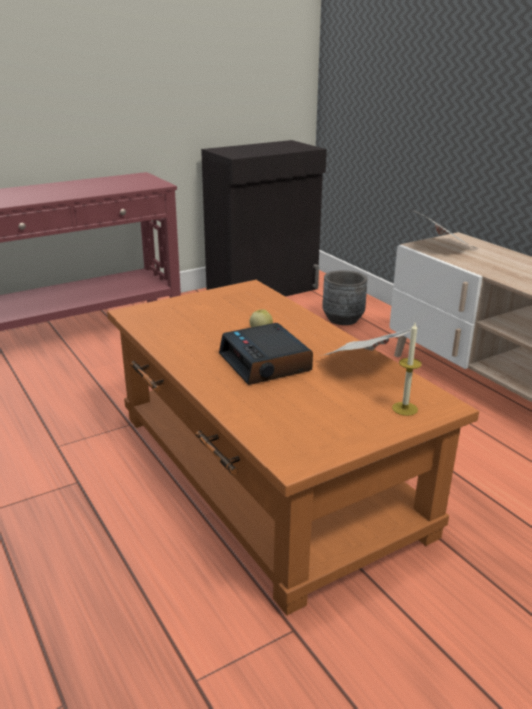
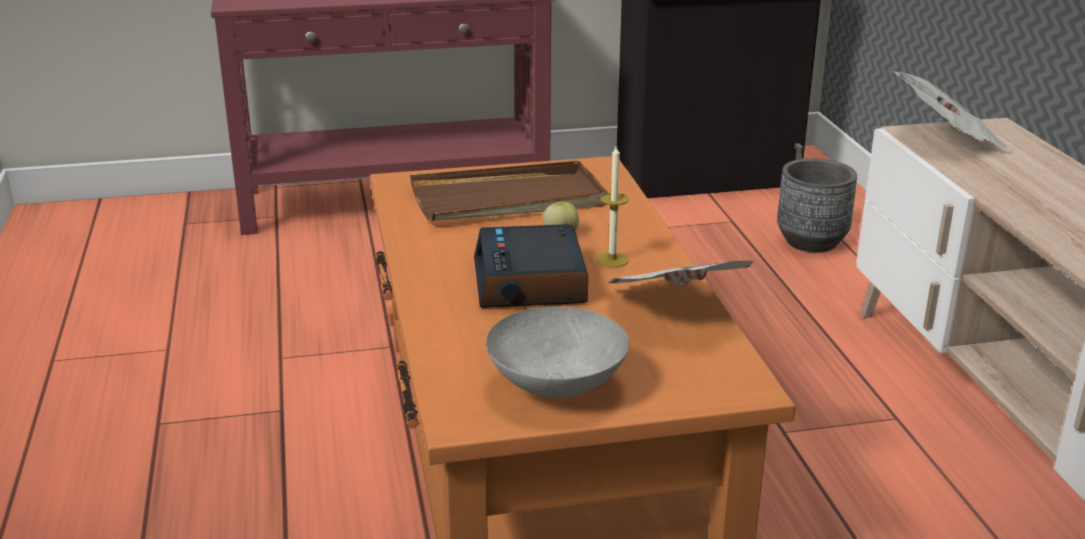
camera: 20 degrees right, 0 degrees up
(212, 314) = (509, 199): none -> brown tray
(336, 426) = (559, 386): none -> grey bowl
(404, 408) = (680, 381): candle -> candle (612, 260)

